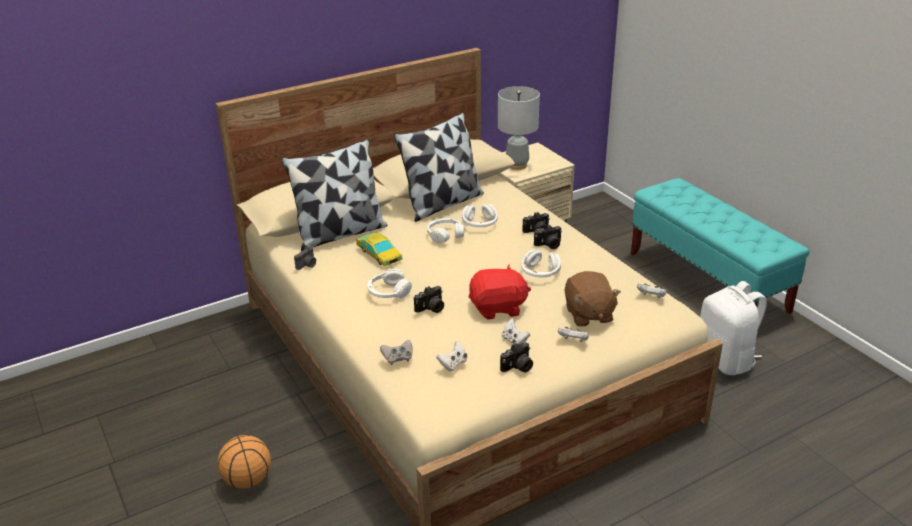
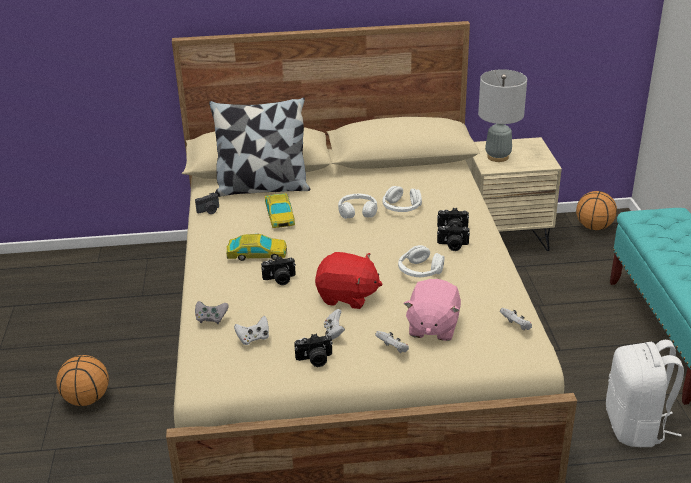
camera: 25 degrees right, 0 degrees up
(388, 292) = (257, 254): white headphones -> toy car
(442, 203) = (382, 180): pillow -> none
(588, 212) = (594, 227): none -> basketball
(588, 314) = (432, 327): brown plush toy -> pink plush toy

